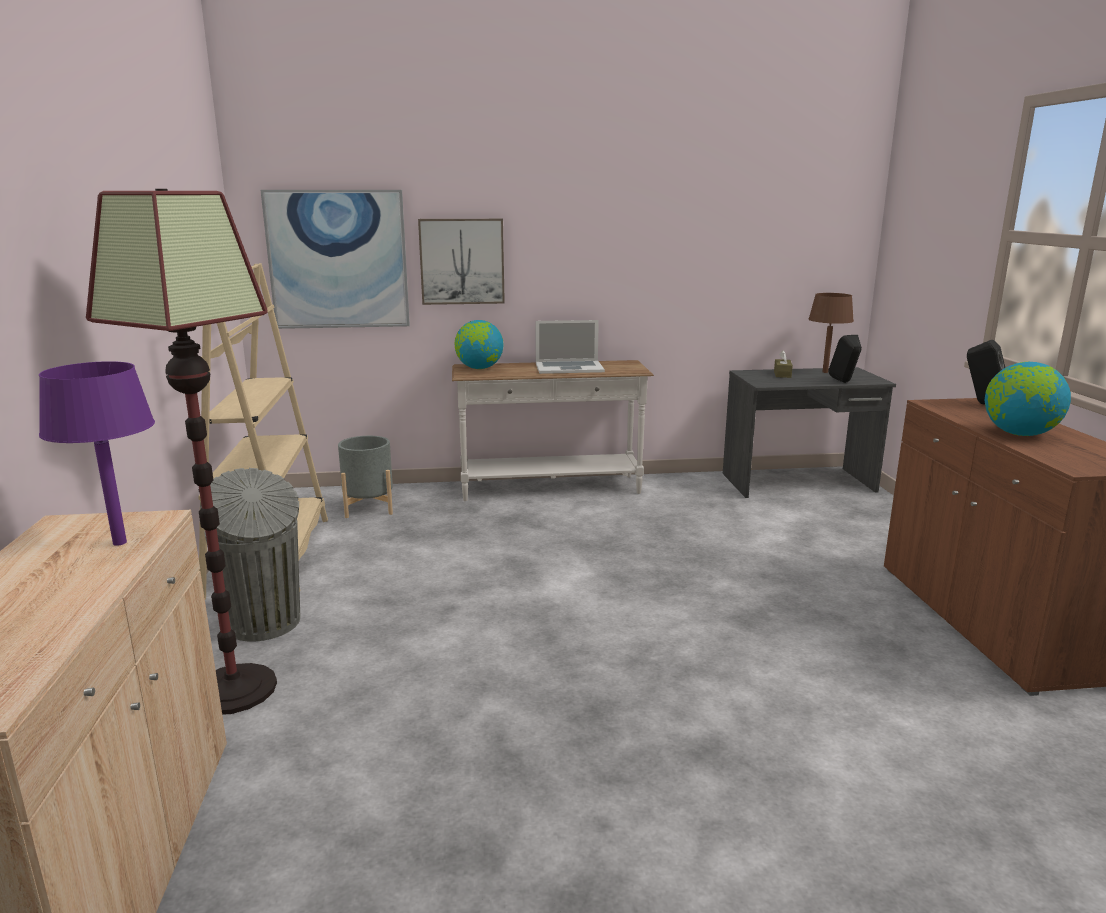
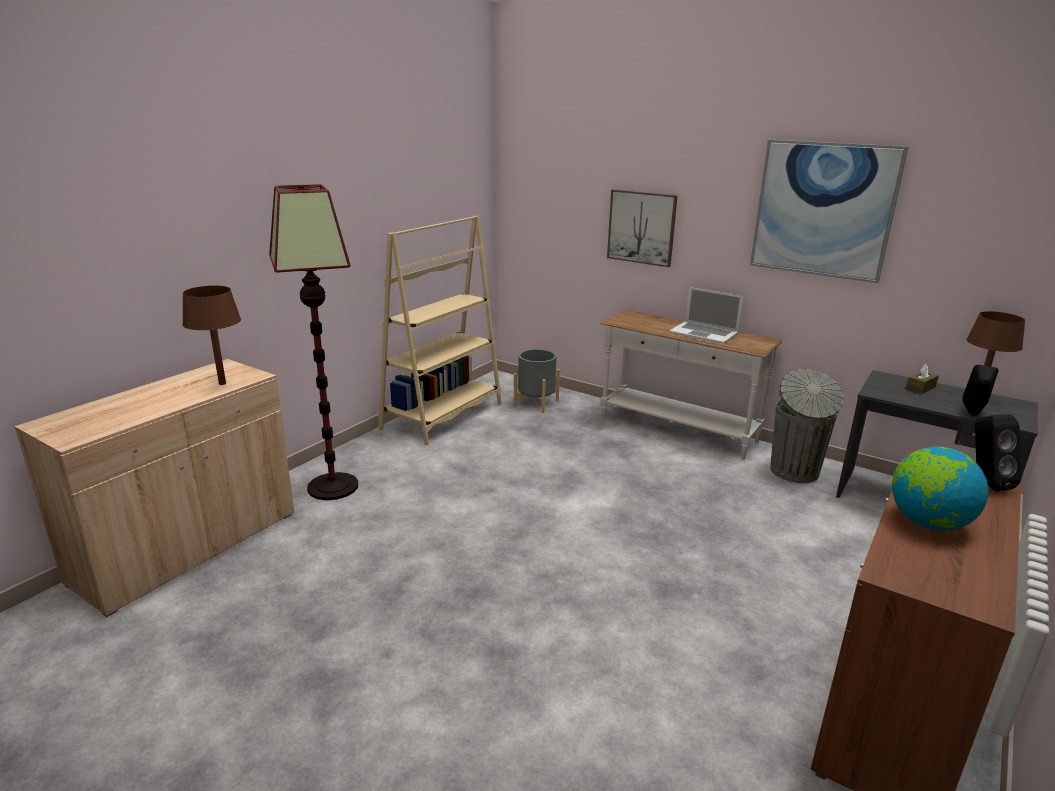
camera: 40 degrees right, 5 degrees up
(119, 543) = (222, 383): purple table lamp -> brown table lamp
(265, 624) = (389, 456): grey trash can -> grey trash can (794, 472)
(338, 259) = (556, 214): picture -> picture (823, 210)
(479, 368) = (634, 317): globe -> none

